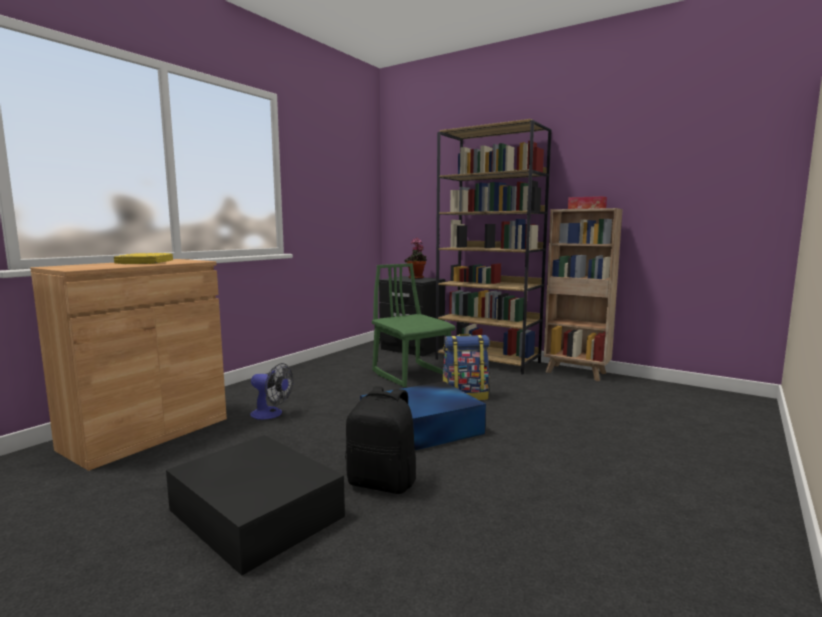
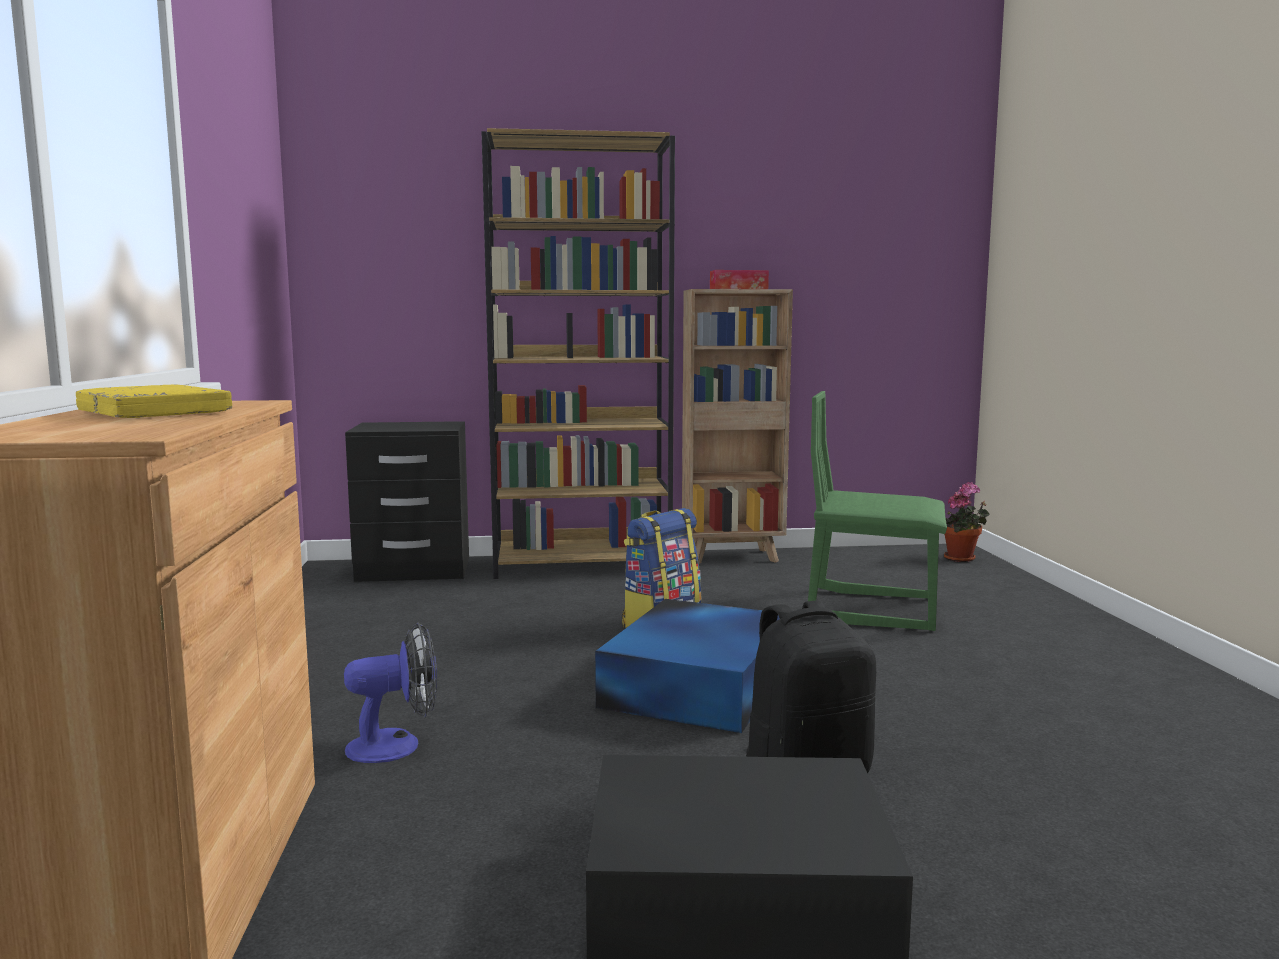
camera: 40 degrees left, 0 degrees up
(412, 374) = (509, 611): green chair -> green chair (872, 609)
(416, 278) = (410, 424): potted plant -> potted plant (962, 559)

